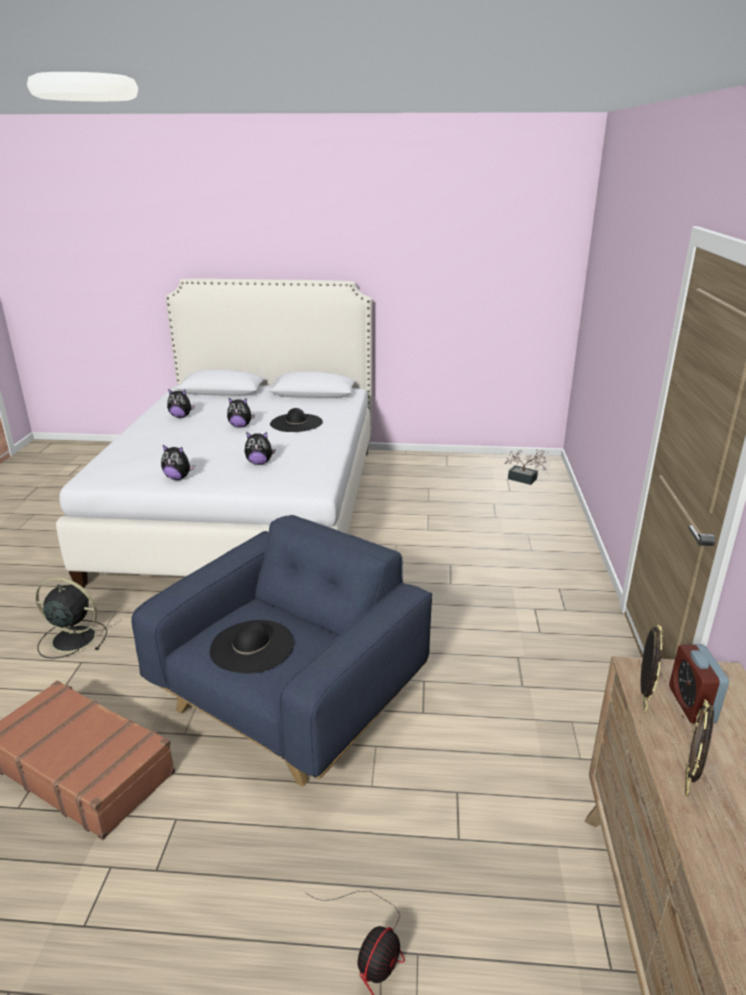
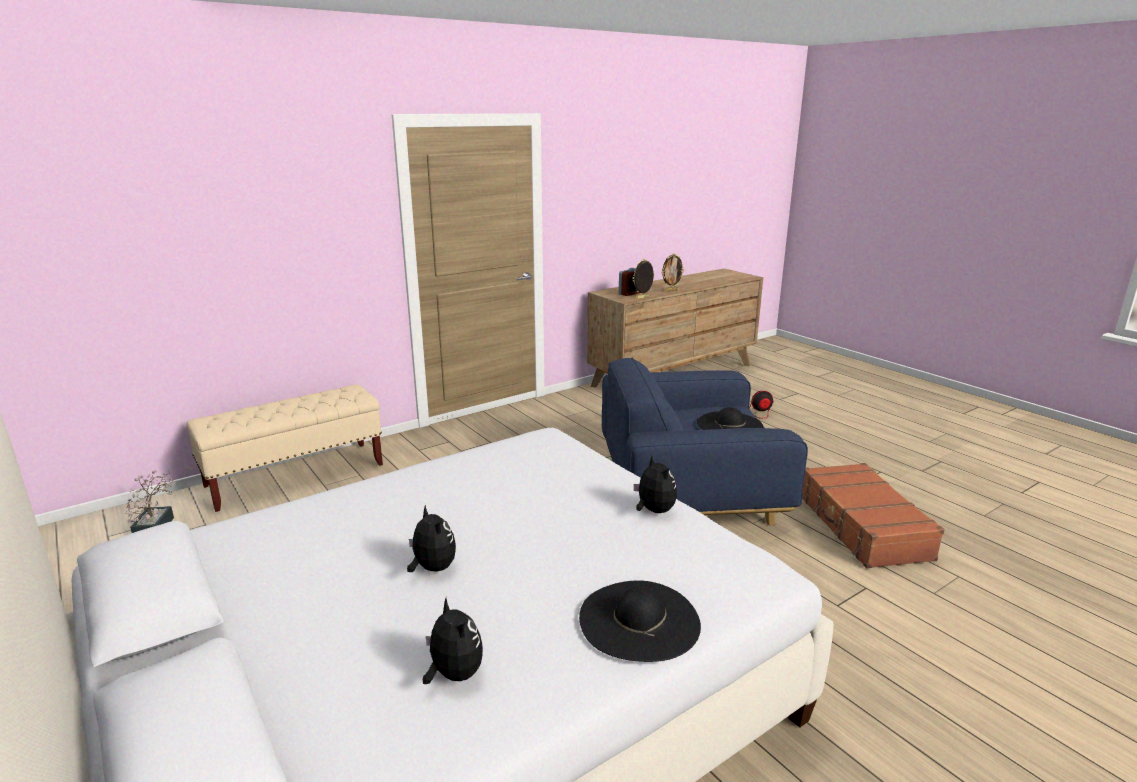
camera: 130 degrees left, 5 degrees down
(72, 639) = (839, 638): black fan -> none
(259, 463) = (537, 487): plush toy -> none
(296, 423) = (364, 529): black hat -> black hat (639, 620)
(557, 527) = (296, 476): none -> beige bench

